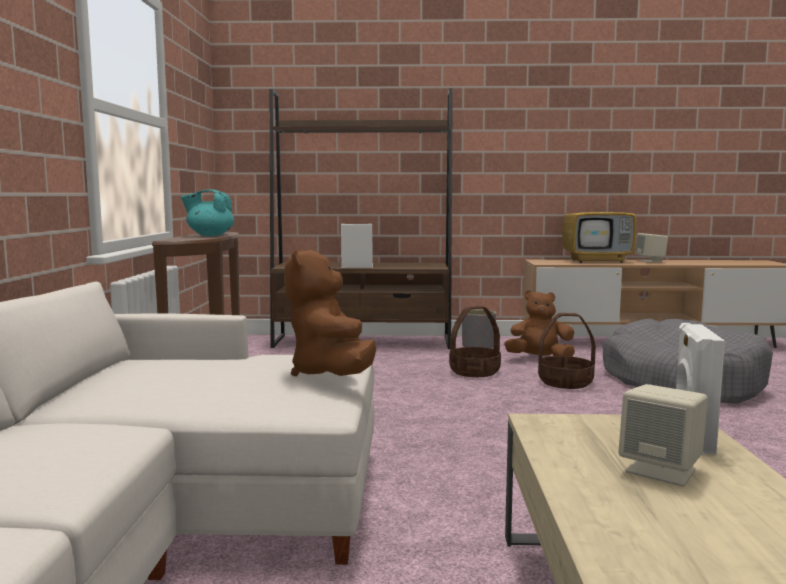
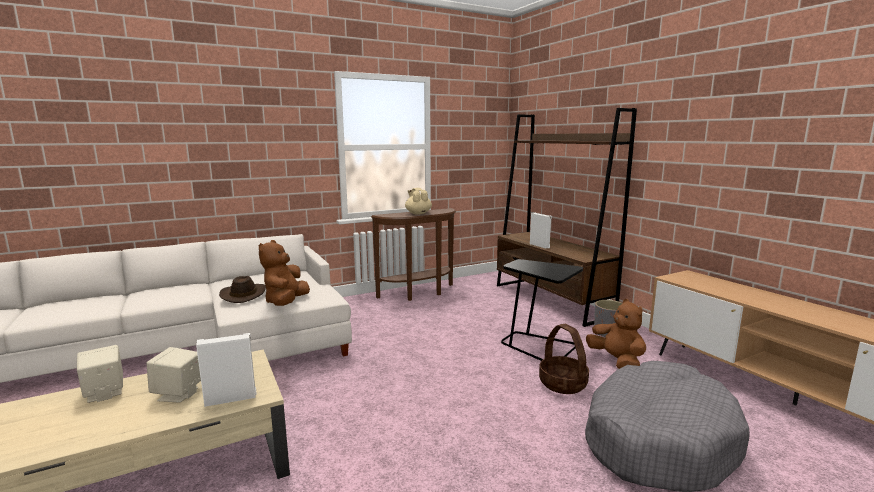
camera: 60 degrees right, 5 degrees up
(209, 235) = (418, 213): turquoise teapot -> beige teapot
(232, 391) = (244, 294): none -> brown hat
(331, 375) = (286, 302): brown plush toy -> brown plush toy turned 45 degrees counterclockwise
(474, 372) = (538, 347): basket -> black side table
(598, 261) = (745, 292): television -> none
(650, 261) = (815, 310): beige speaker -> beige speaker (104, 393)

